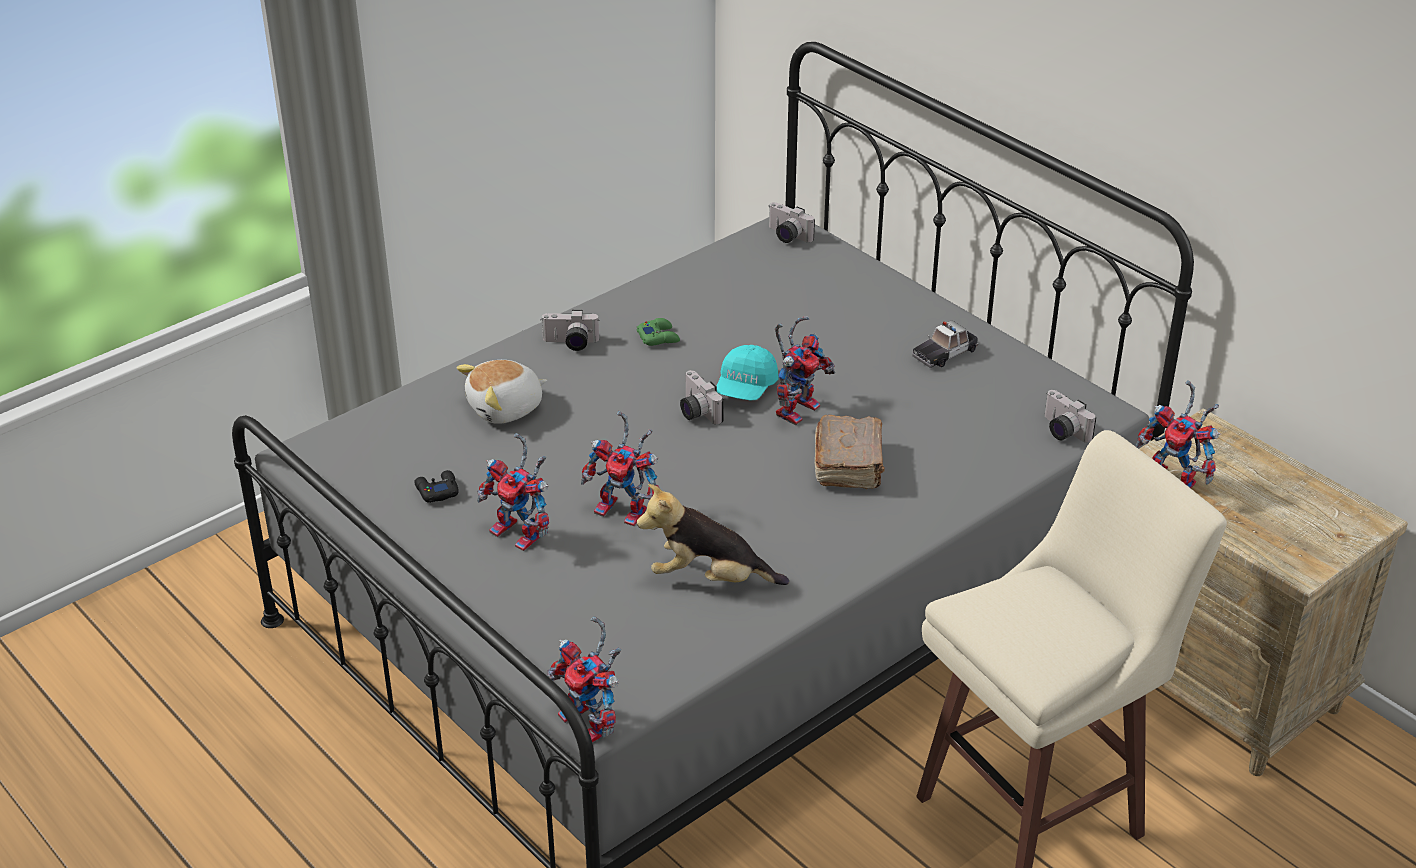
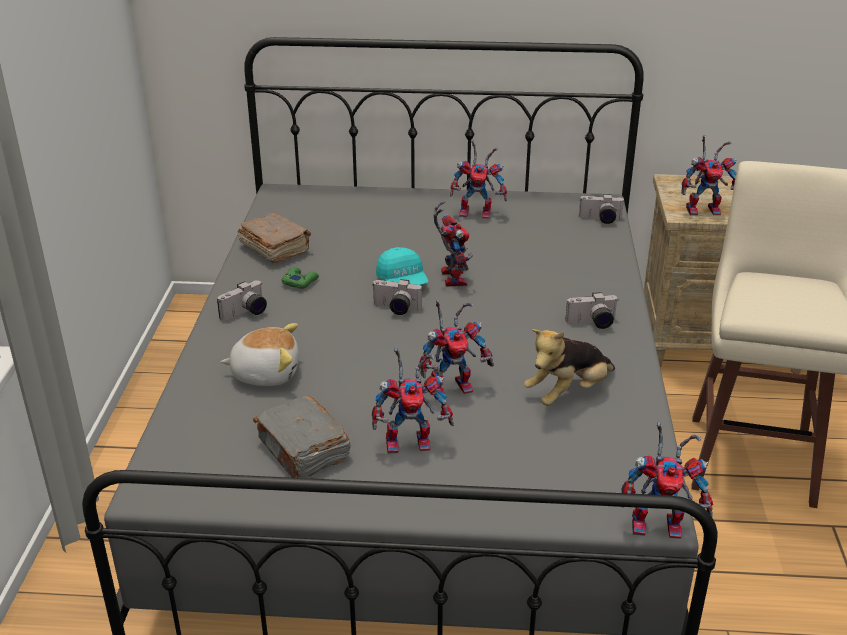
camera: 45 degrees left, 5 degrees down
(437, 491) = (303, 451): black game controller -> grey book
(506, 408) = (266, 373): plush toy -> plush toy turned 105 degrees counterclockwise
(786, 236) = (287, 196): camera -> camera (592, 324)
(849, 465) = (531, 290): brown book -> brown book (274, 248)
(944, 352) = (478, 212): toy car -> toy robot

